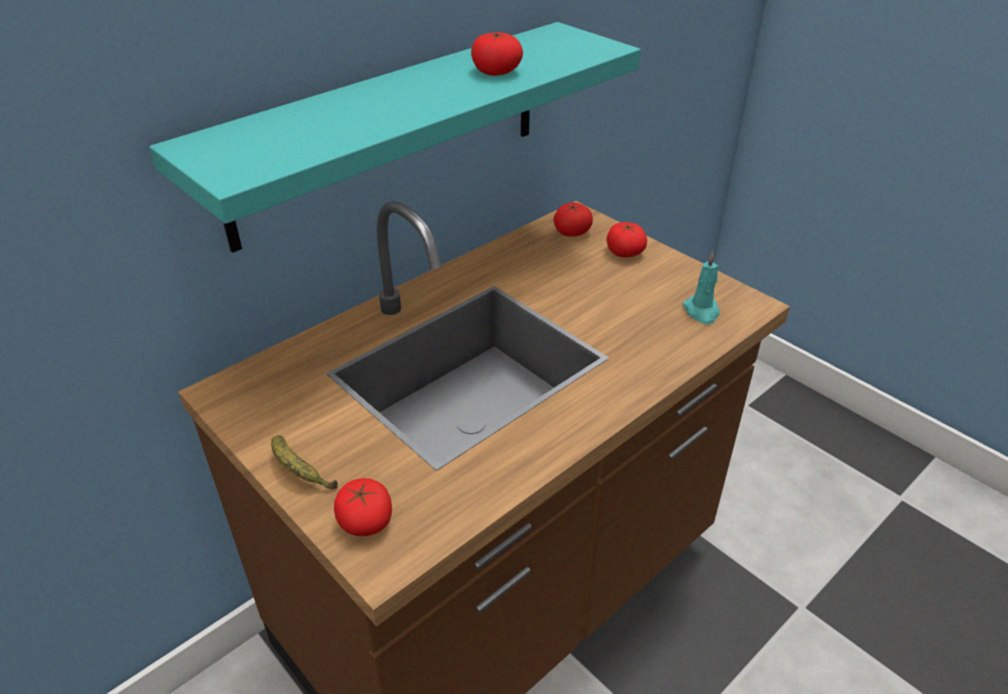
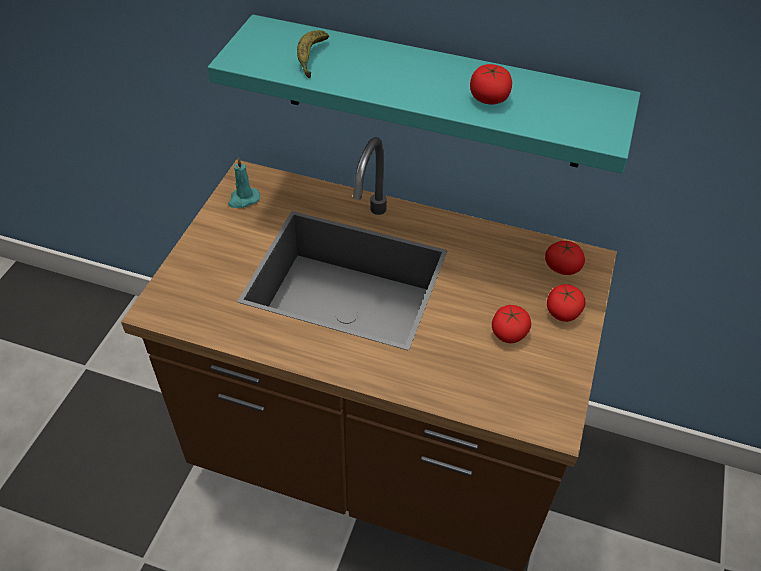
camera: 60 degrees right, 10 degrees up
(299, 471) = (202, 242): banana -> banana (311, 58)
(365, 521) = (179, 288): tomato -> tomato (508, 333)
(701, 312) = (515, 392): turquoise candle -> turquoise candle (243, 199)

